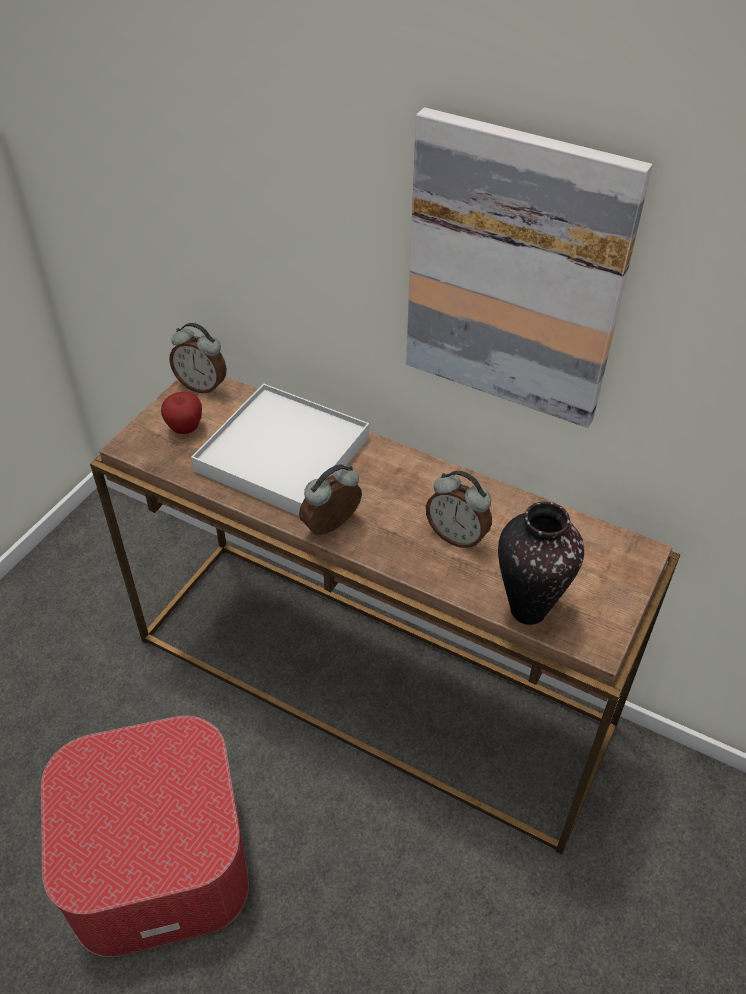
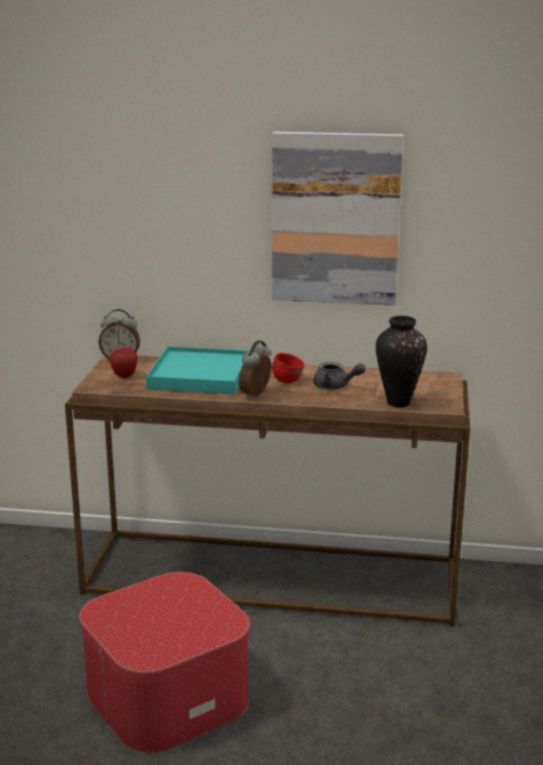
camera: 20 degrees left, 25 degrees down
(282, 454) = (199, 376): white tray -> turquoise tray
(400, 499) = (289, 380): none -> red mug
(457, 536) = (335, 386): alarm clock -> grey teapot

